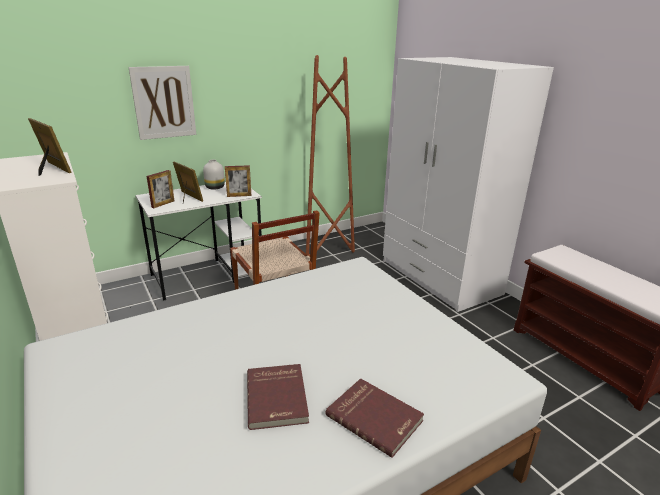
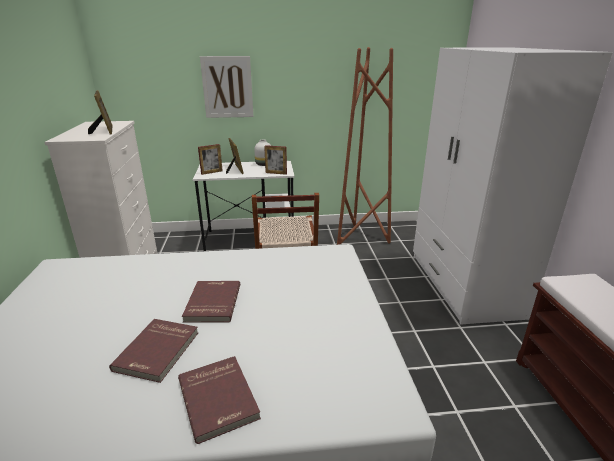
camera: 25 degrees right, 0 degrees up
(286, 340) = (212, 303): none -> red book

